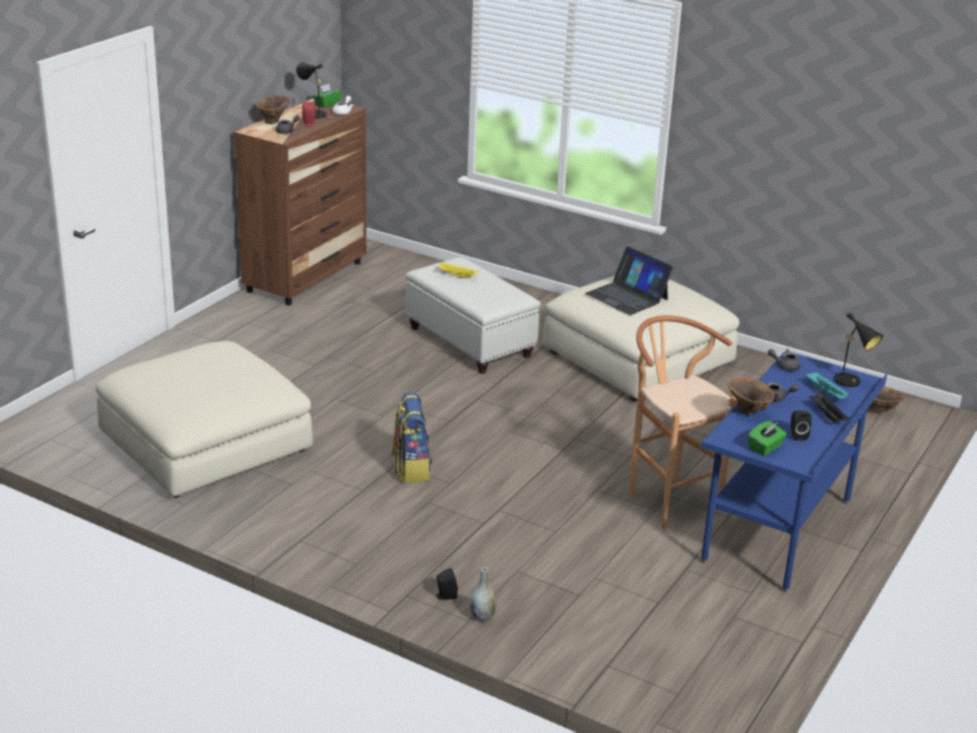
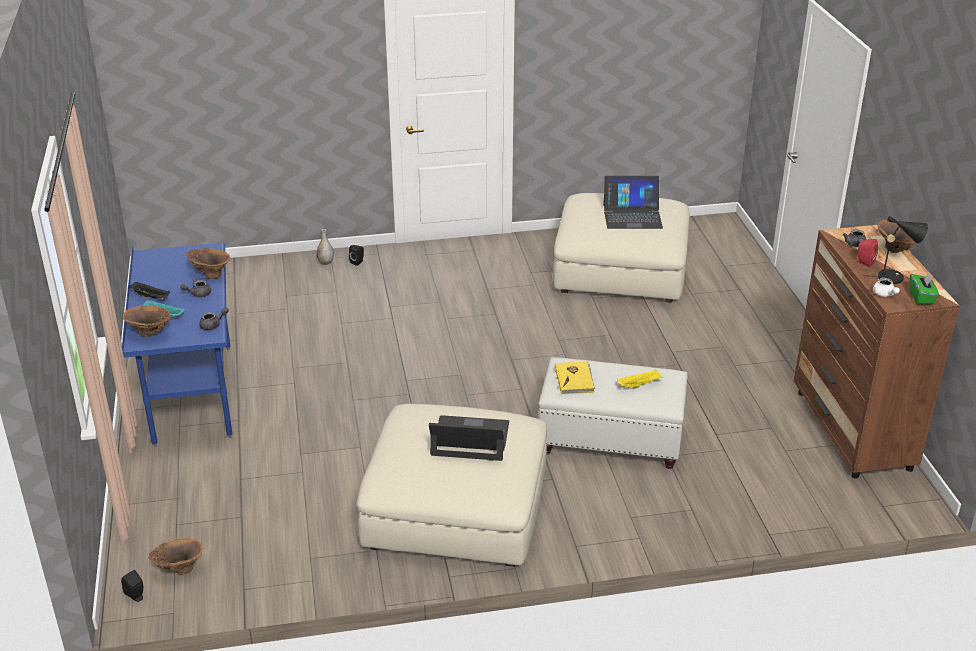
camera: 140 degrees right, 5 degrees up
(196, 372) = (632, 216): none -> laptop
(411, 468) = (482, 315): backpack -> none
(495, 296) = (575, 379): none -> yellow book
(667, 498) = (292, 380): brown stool -> none
(765, 448) = (177, 255): green tissue box -> none
(797, 435) = (162, 273): black speaker -> black speaker (136, 596)
(850, 382) = (150, 334): black table lamp -> brown vase

